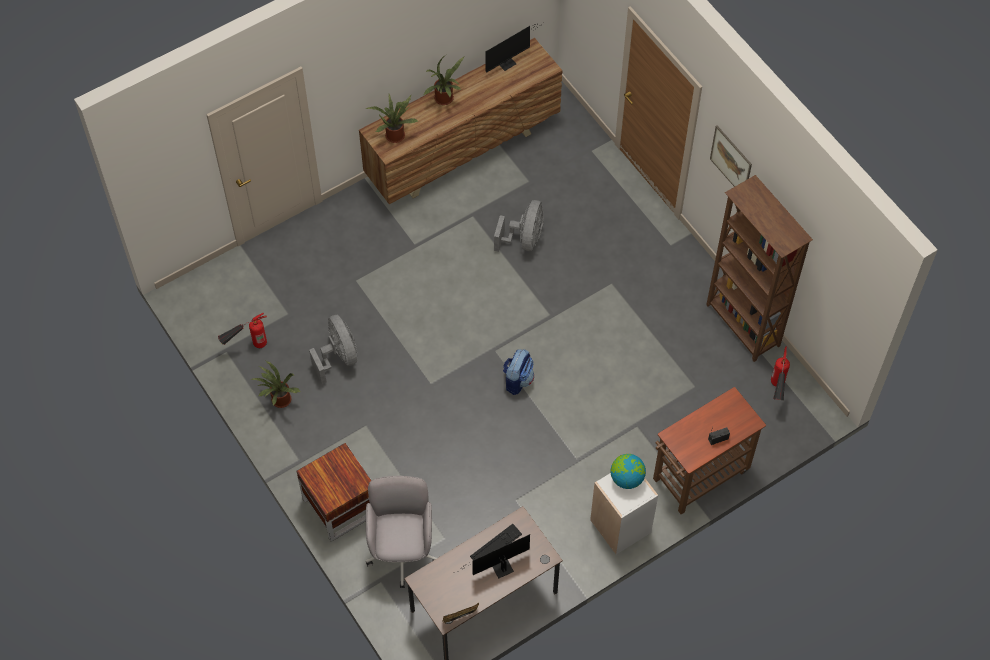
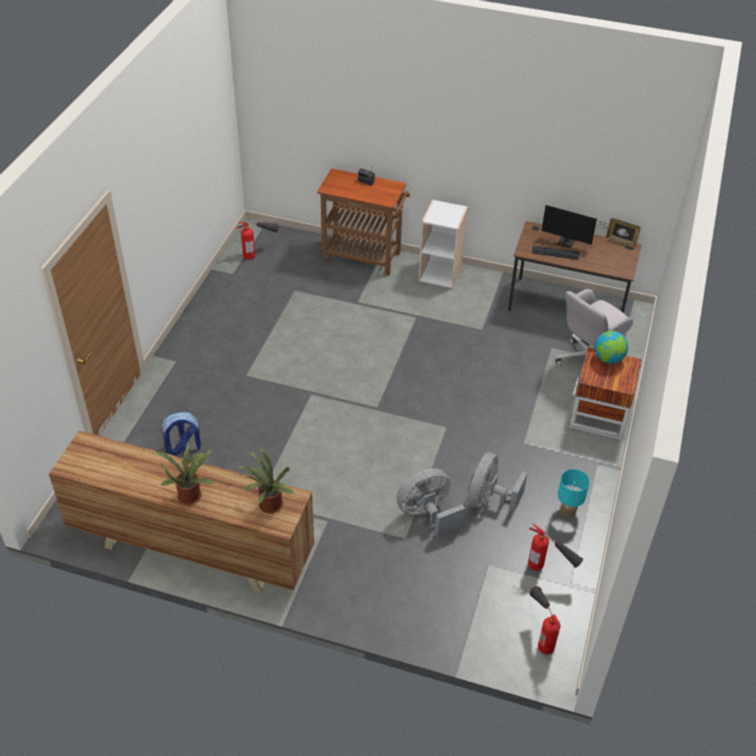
camera: 130 degrees left, 15 degrees down
(211, 302) = (540, 633): none -> fire extinguisher
(279, 401) = (568, 510): potted plant -> turquoise table lamp
(508, 62) = (99, 474): monitor -> none
(517, 380) = (388, 380): backpack -> backpack (183, 449)
(524, 239) = (252, 450): grey fan -> grey fan (427, 514)
(627, 478) = (437, 216): globe -> globe (608, 359)
(731, 161) = (146, 201): picture -> none
(742, 326) = (218, 291): brown bookcase -> none

